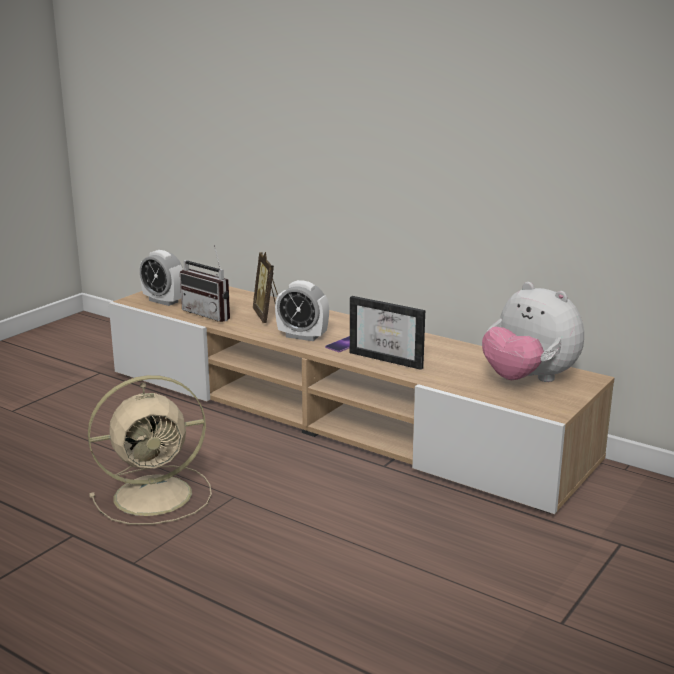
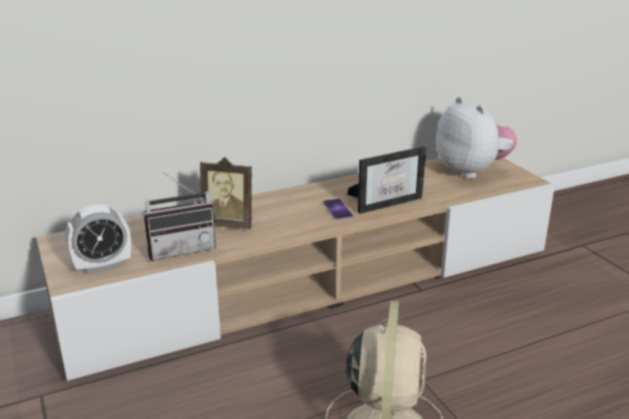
camera: 60 degrees left, 5 degrees up
(302, 336) = (298, 222): alarm clock -> none
(529, 380) = (471, 171): plush toy -> plush toy turned 105 degrees counterclockwise

